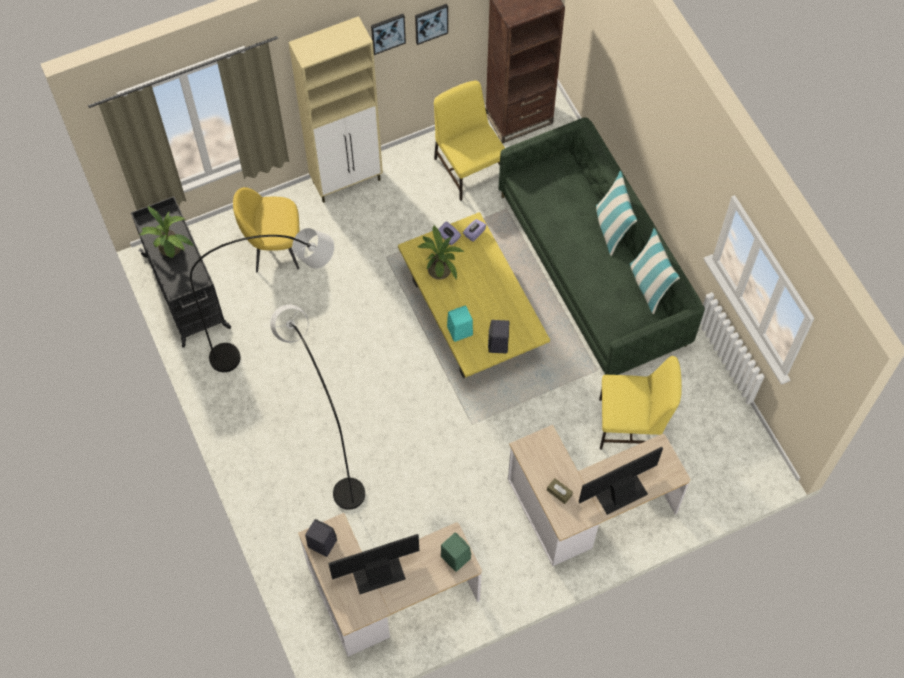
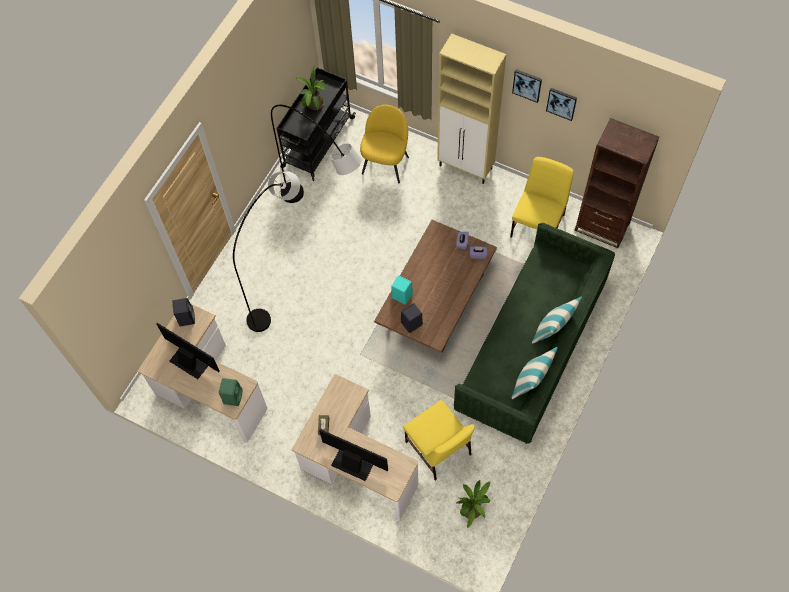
camera: 55 degrees right, 0 degrees up
(274, 248) = (385, 164): yellow chair -> yellow chair turned 60 degrees clockwise
(439, 267) = (436, 253): potted plant -> potted plant (473, 508)
(473, 315) = (436, 301): yellow coffee table -> brown coffee table

